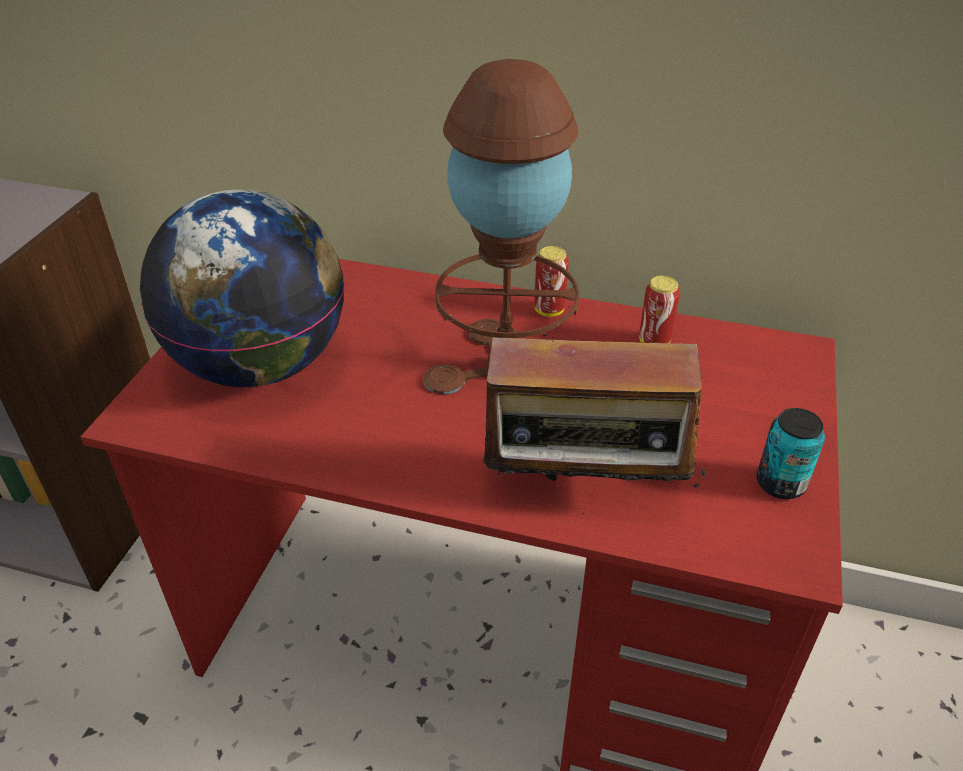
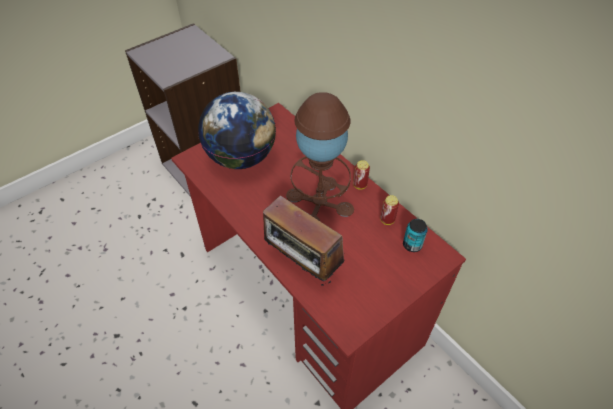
camera: 35 degrees right, 10 degrees up
(780, 483) = (374, 302): can -> can (412, 245)

